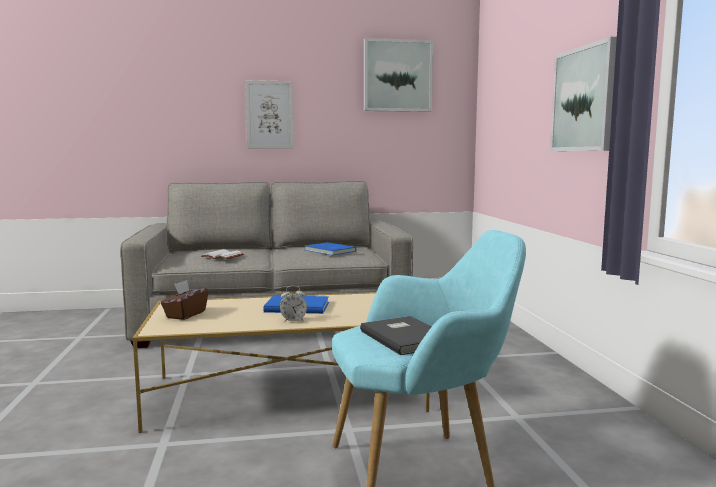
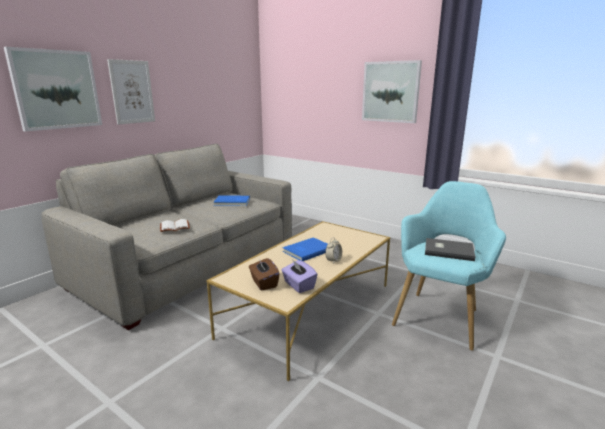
camera: 45 degrees left, 10 degrees up
(202, 325) = (298, 285): none -> purple tissue box
(397, 76) = (218, 58): picture -> picture (56, 89)

